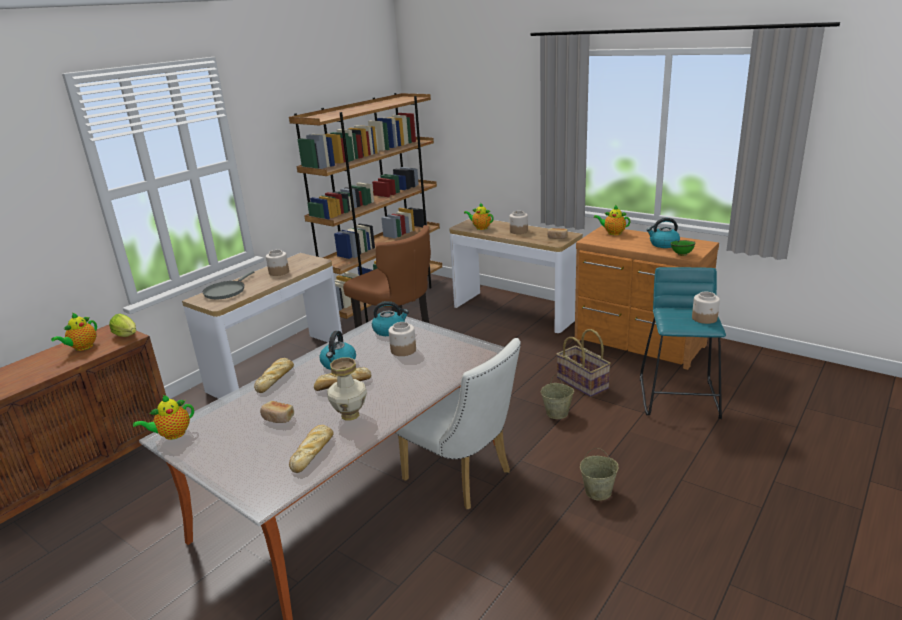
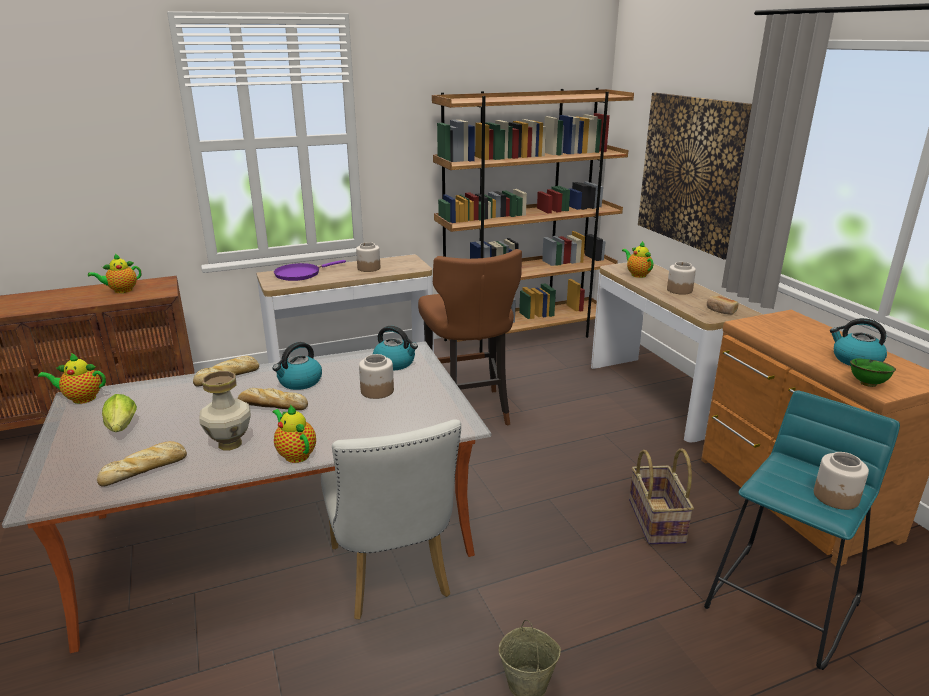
camera: 30 degrees right, 0 degrees up
(127, 336) = (163, 291): lettuce -> lettuce (122, 429)
(226, 291) = (300, 274): grey frying pan -> purple frying pan
(278, 418) = (172, 419): bread -> none
(492, 146) = (691, 172): none -> picture
(557, 413) = (583, 547): beige bucket -> none
(612, 233) = (794, 323): teapot -> teapot (295, 454)

